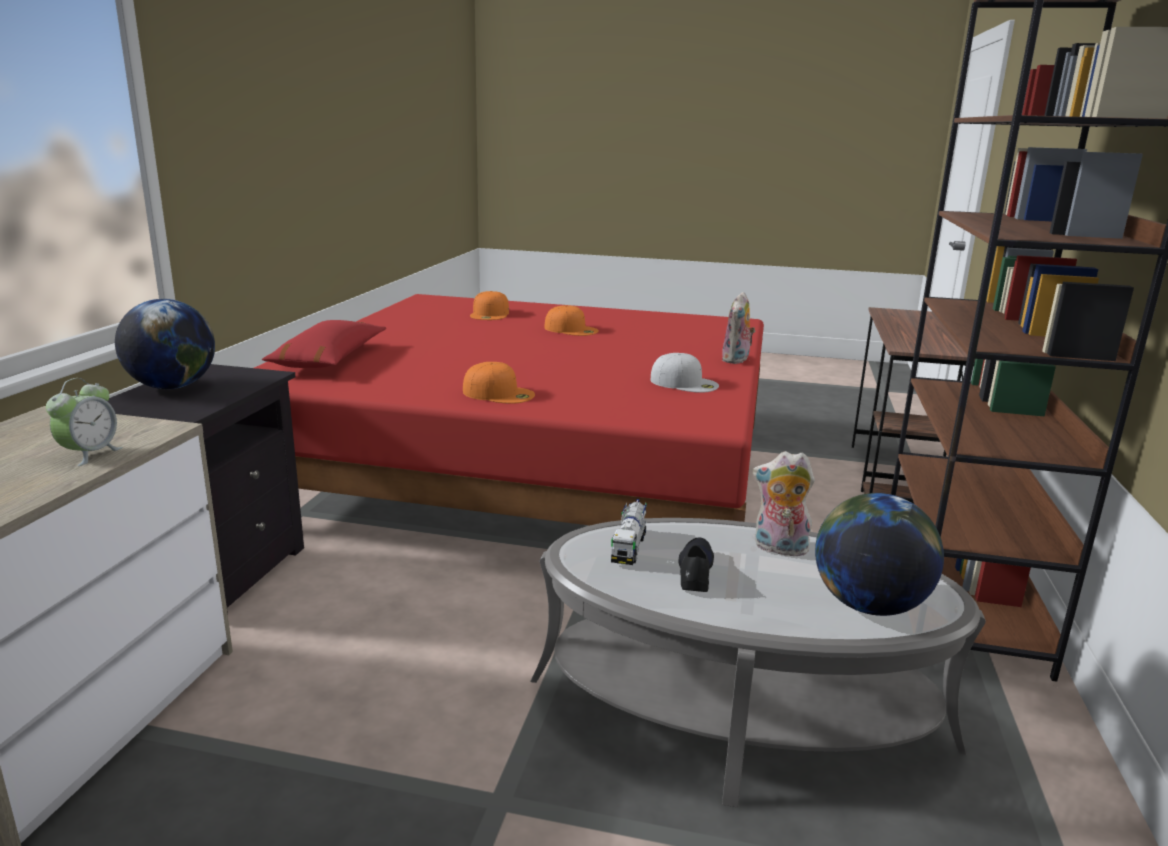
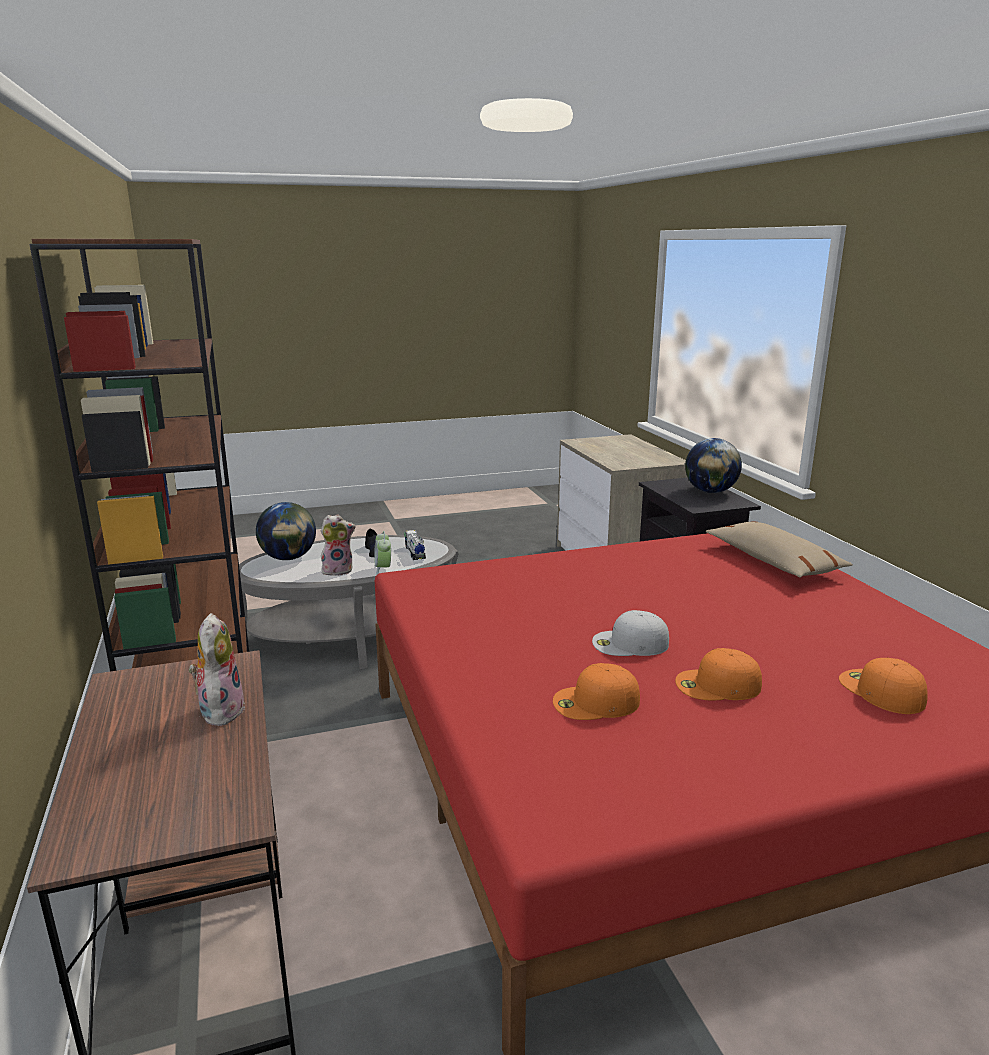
camera: 150 degrees right, 0 degrees up
(90, 454) = (609, 457): alarm clock -> alarm clock (383, 569)
(329, 359) = (773, 561): red pillow -> beige pillow
(499, 393) = (587, 564): orange cap -> orange cap (595, 702)
(685, 383) = (469, 617): white cap -> white cap (629, 643)
(736, 360) = (451, 677): plush toy -> plush toy (220, 710)

